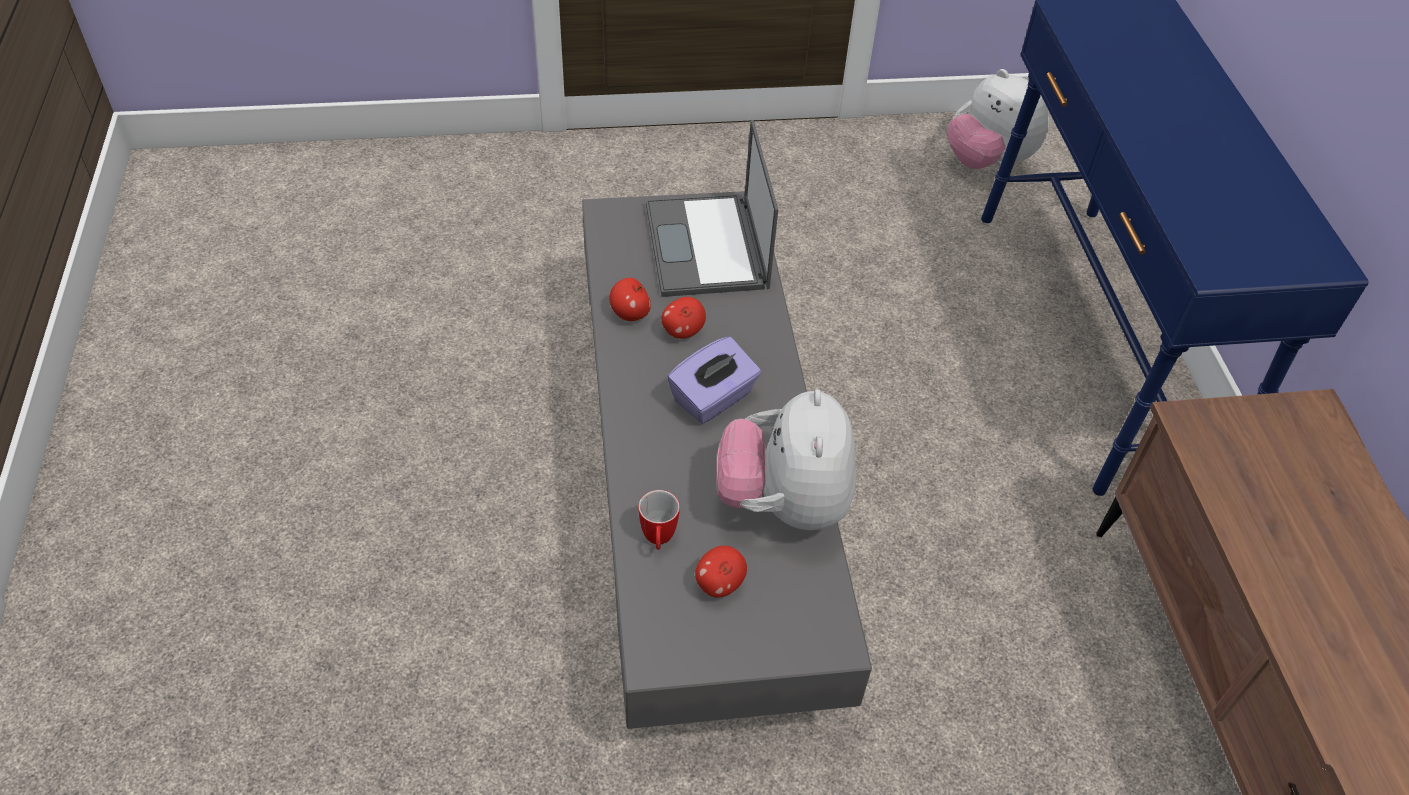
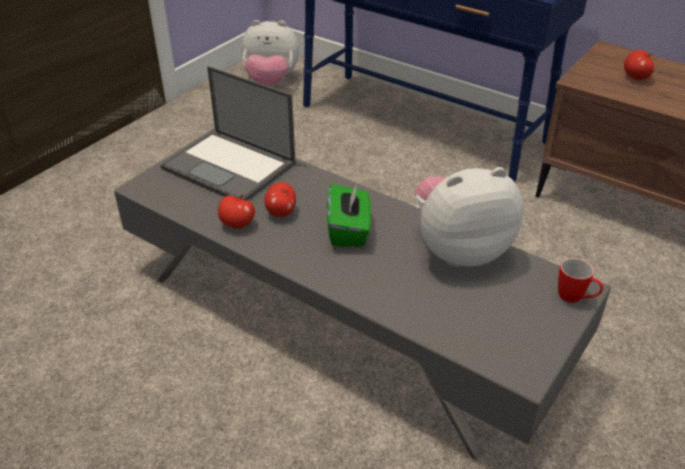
camera: 45 degrees left, 10 degrees down
(658, 541) = (432, 317): mug -> mug (575, 299)
(713, 398) = (348, 231): purple tissue box -> green tissue box
(719, 584) = (493, 310): apple -> apple (635, 78)
(783, 503) = (459, 249): plush toy -> plush toy turned 120 degrees clockwise

